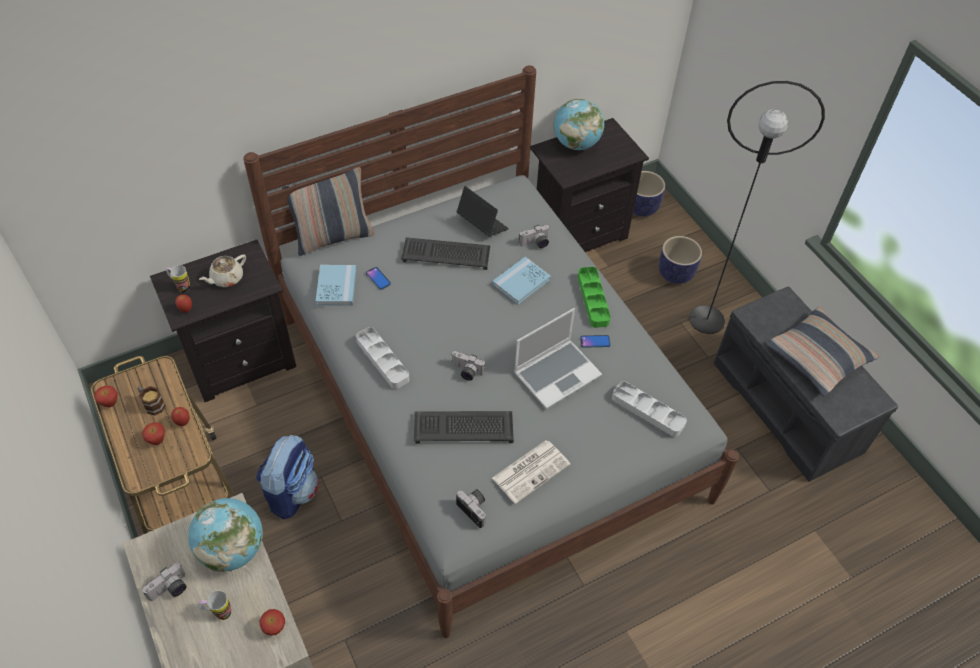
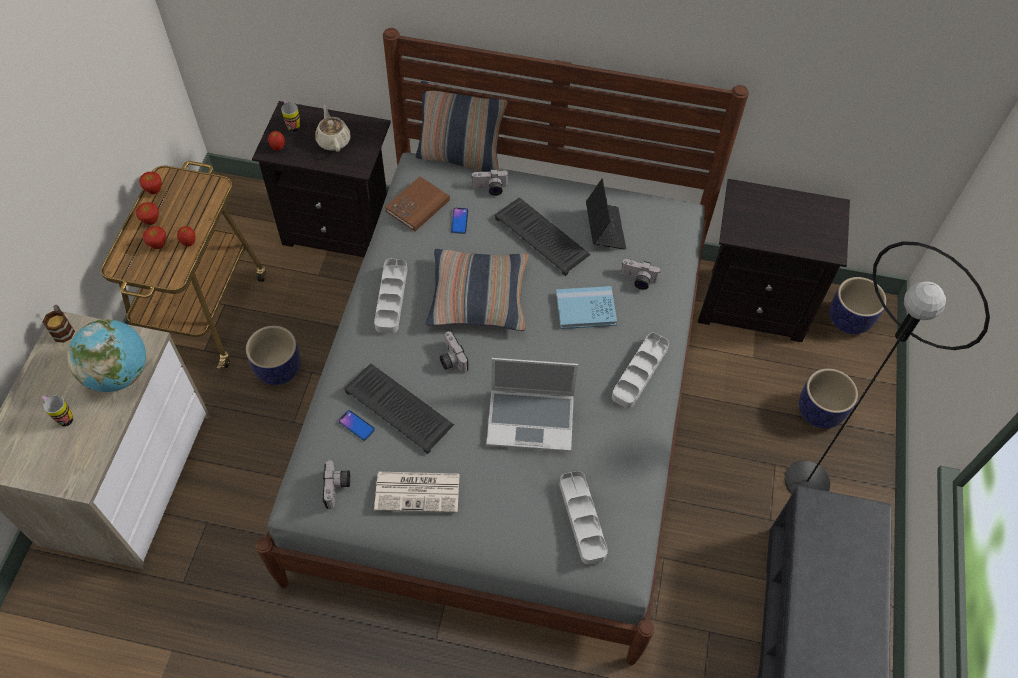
camera: 40 degrees right, 5 degrees up
(152, 404) = (182, 212): mug -> mug (63, 329)
(170, 590) = (49, 372): camera -> camera (490, 189)
(226, 278) = (333, 140): beige teapot -> beige teapot turned 75 degrees clockwise
(275, 628) = (87, 462): apple -> apple (151, 221)
(292, 491) = (279, 368): backpack -> planter
(336, 287) = (417, 205): blue book -> brown book
(576, 144) = (780, 204): globe -> none
(593, 299) = (639, 372): green tray -> grey tray
(595, 341) = (599, 415): phone -> phone (356, 425)
(817, 357) = (845, 601): pillow -> pillow (478, 297)

